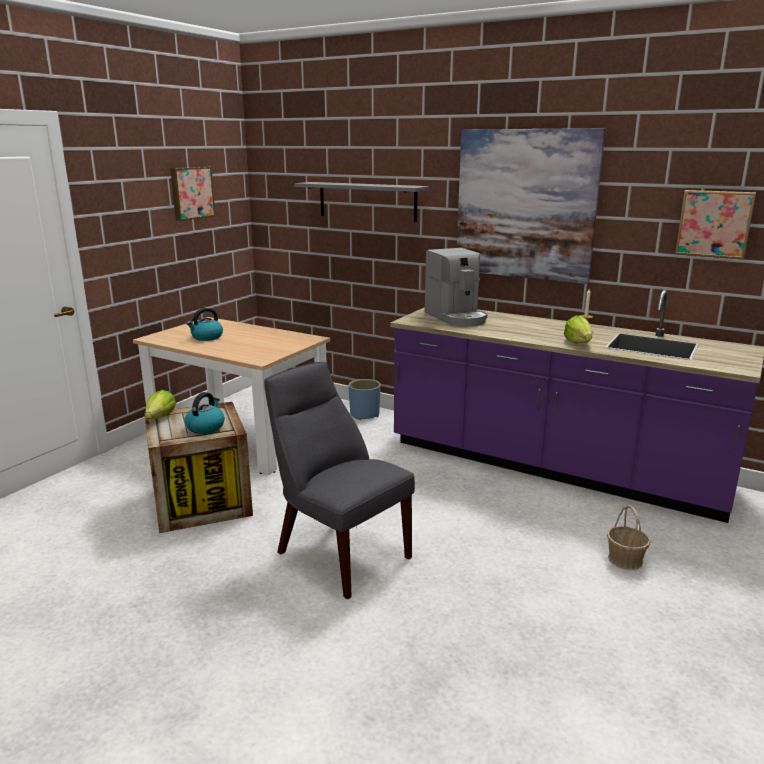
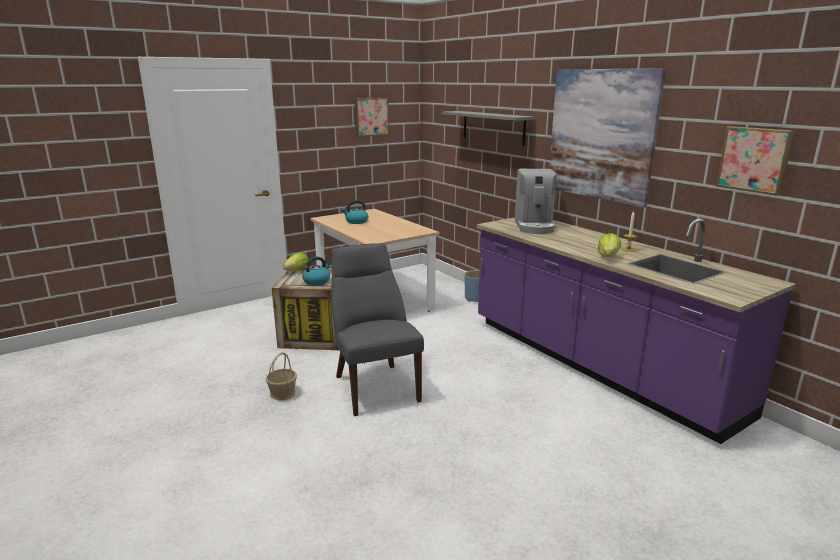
camera: 25 degrees right, 0 degrees up
(625, 559) = (589, 446): basket -> basket (283, 393)

